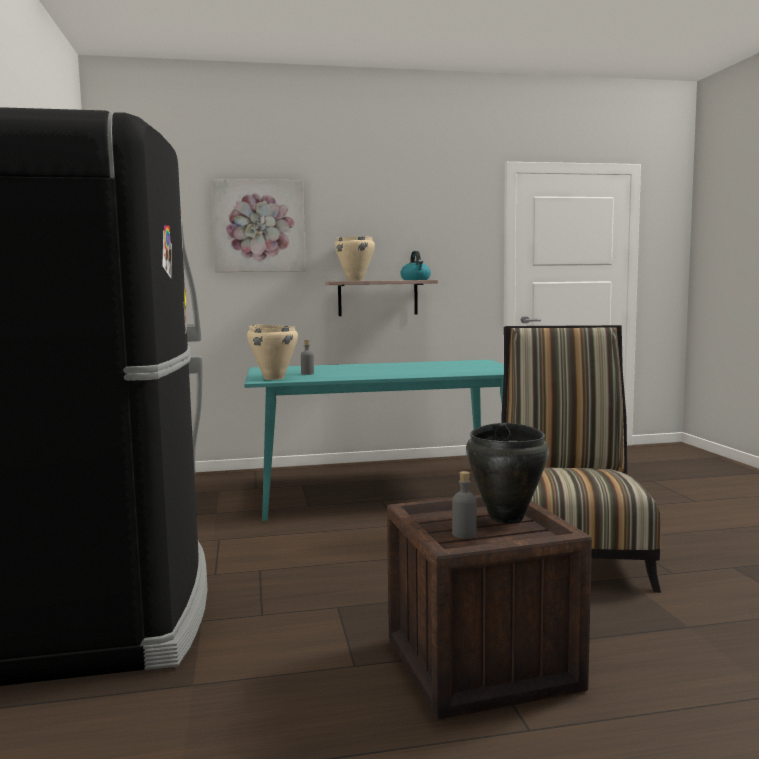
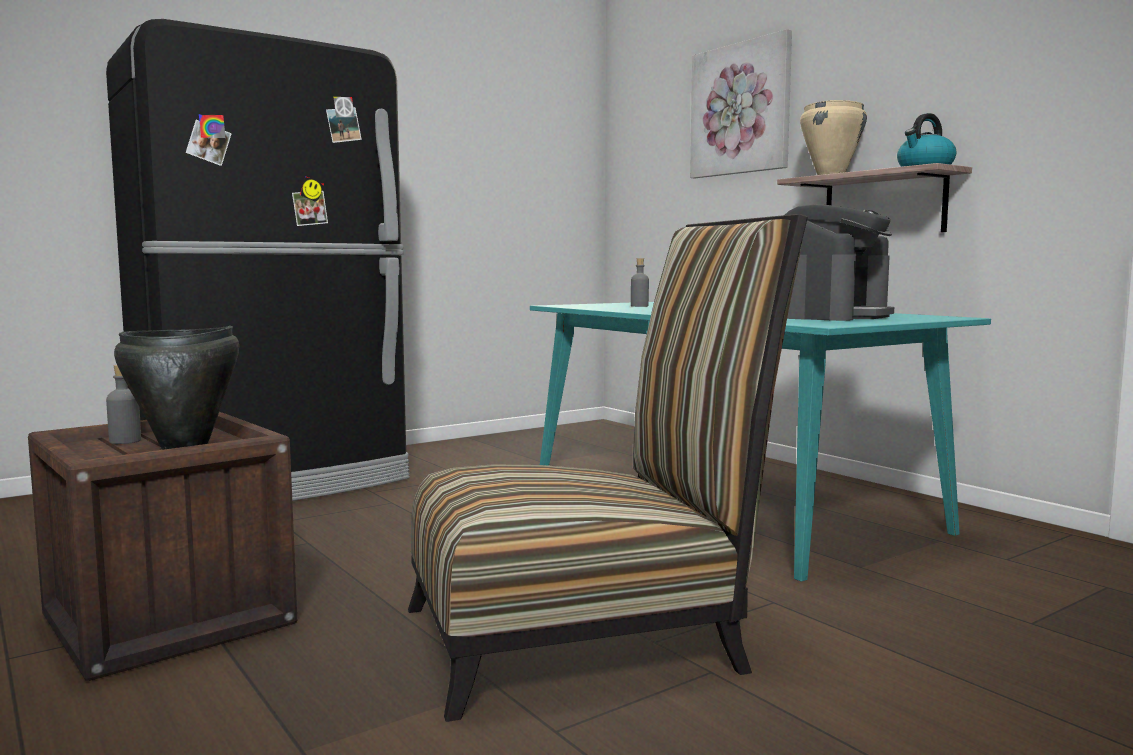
camera: 65 degrees right, 0 degrees up
(274, 378) = (582, 305): beige cooking pot -> none
(452, 366) = (829, 316): none -> coffee machine

